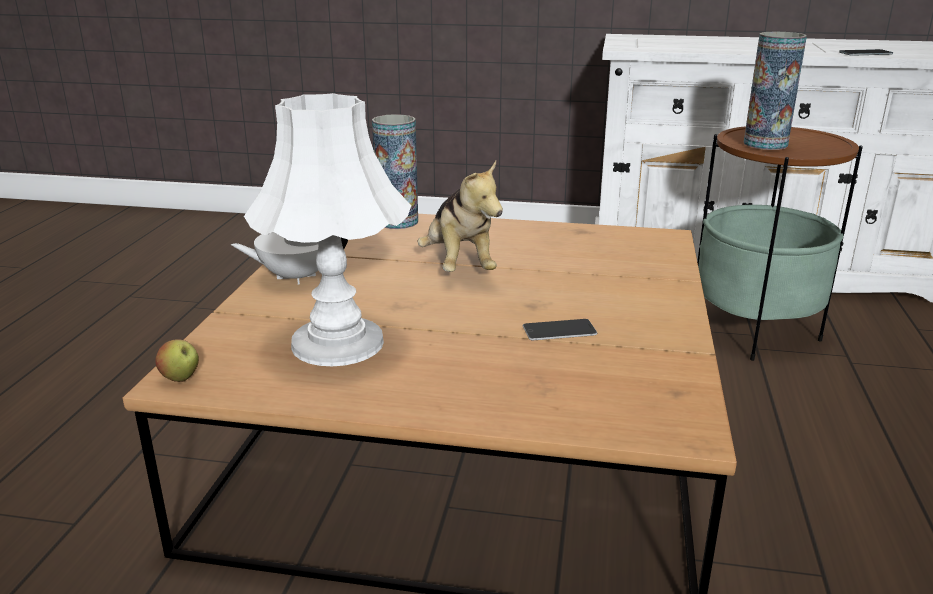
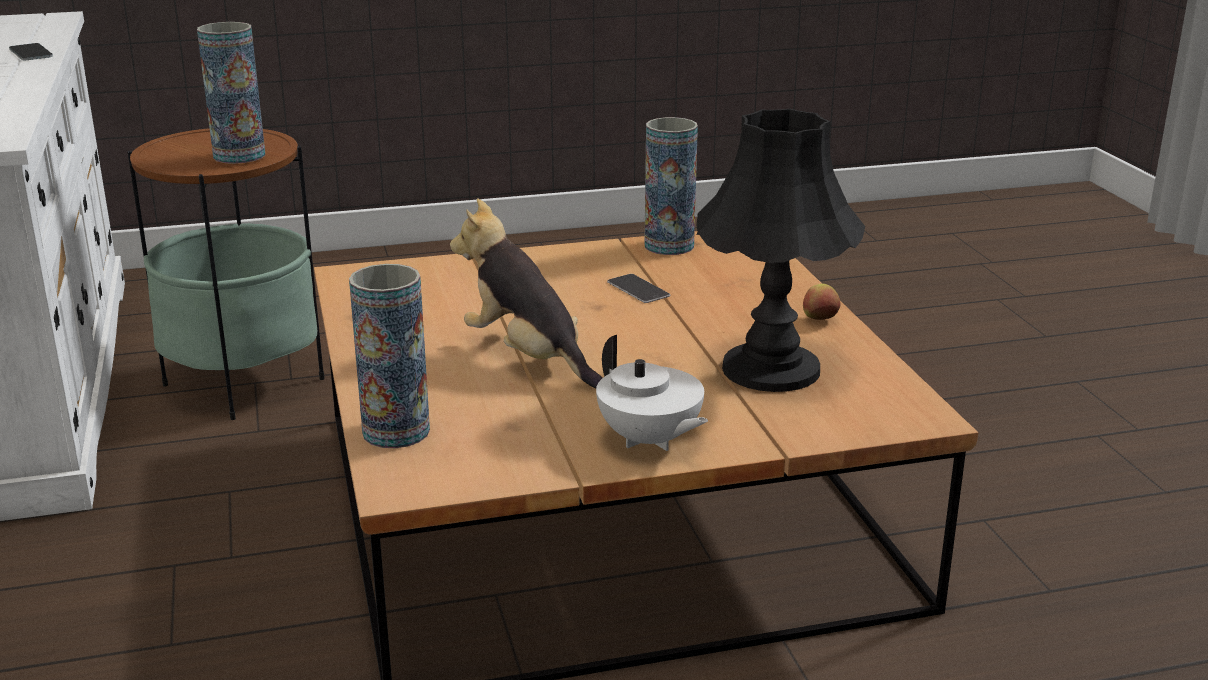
camera: 115 degrees left, 0 degrees up
(181, 378) = (918, 417): apple -> apple (820, 320)
(338, 343) = (770, 369): white table lamp -> black table lamp
(458, 266) = (528, 357): plush toy -> plush toy turned 90 degrees counterclockwise
(674, 374) = (669, 246): none -> vase

